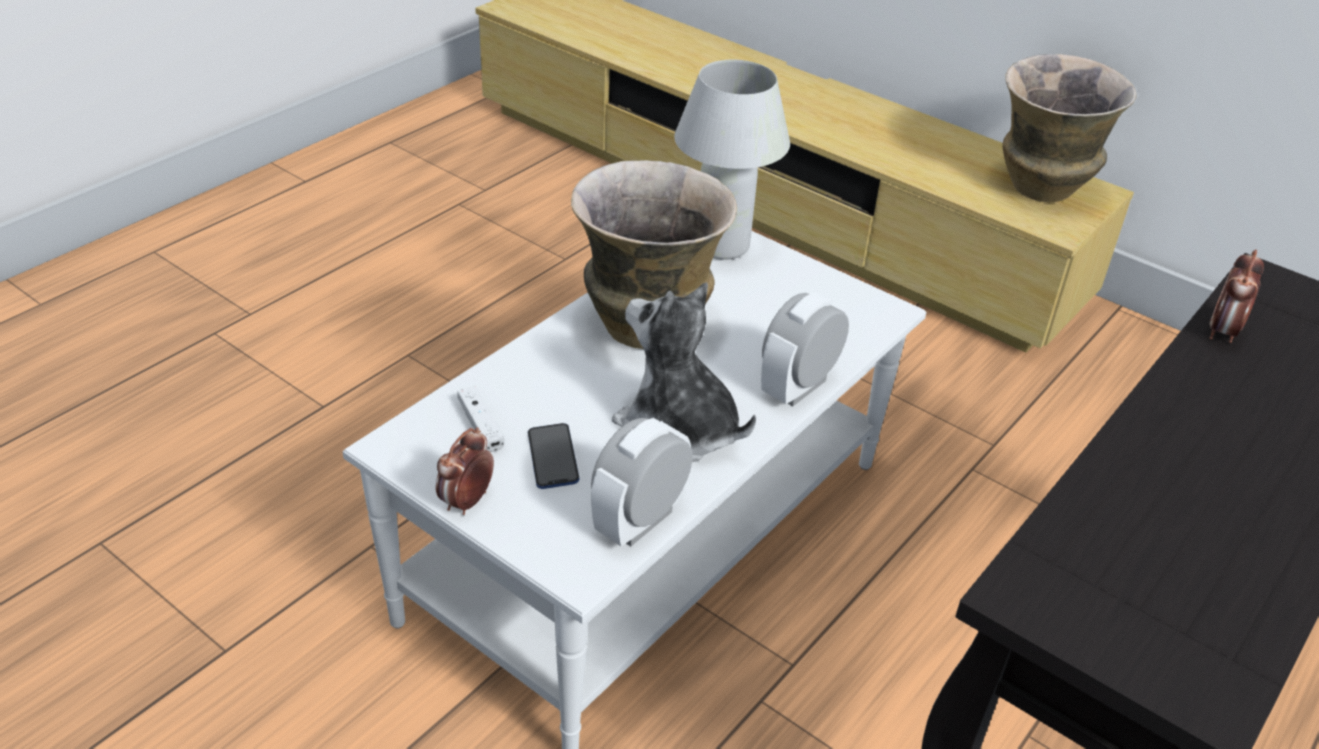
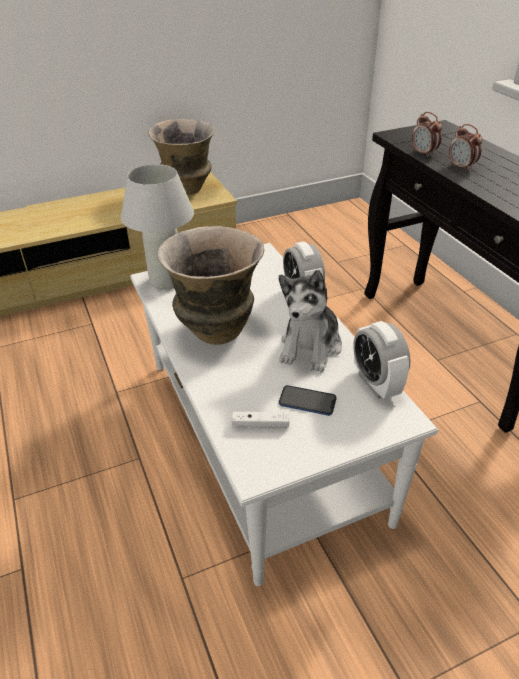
camera: 60 degrees left, 0 degrees up
(466, 502) = (327, 450): alarm clock -> alarm clock (461, 167)
(678, 429) = (311, 347): plush toy -> plush toy turned 45 degrees counterclockwise

